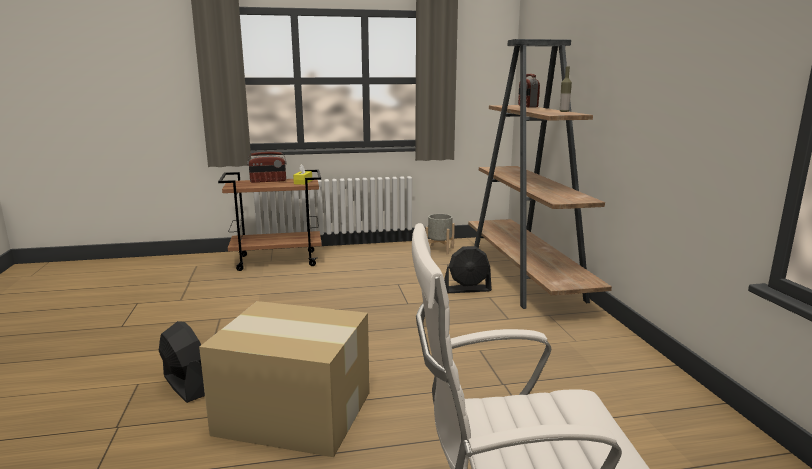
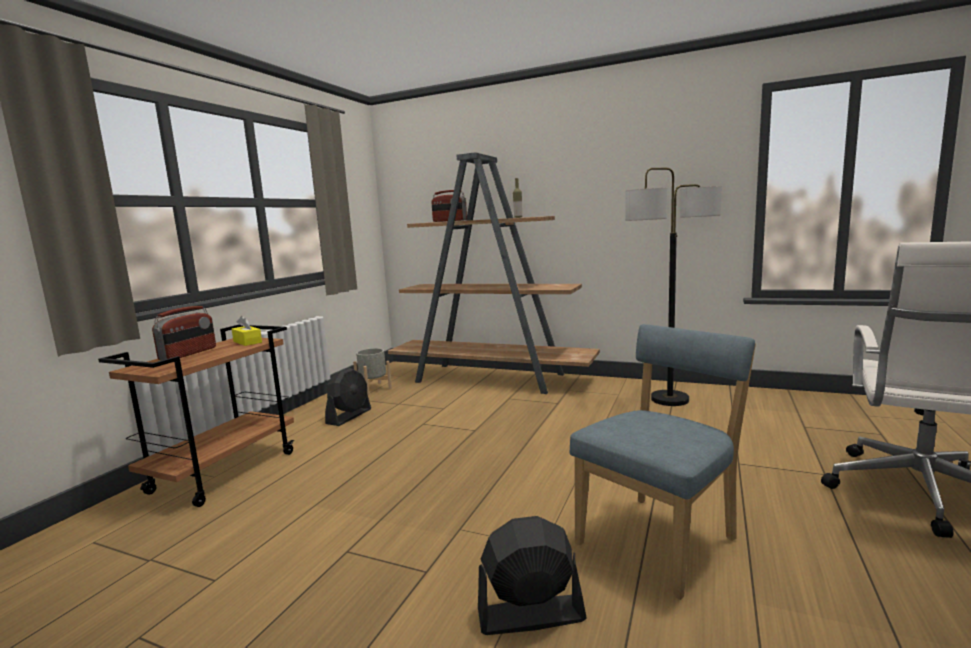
camera: 55 degrees left, 5 degrees down
(296, 414) = (661, 539): cardboard box -> blue chair
(467, 289) = (481, 401): black fan -> black fan (349, 416)
(604, 371) = (670, 399): none -> floor lamp

